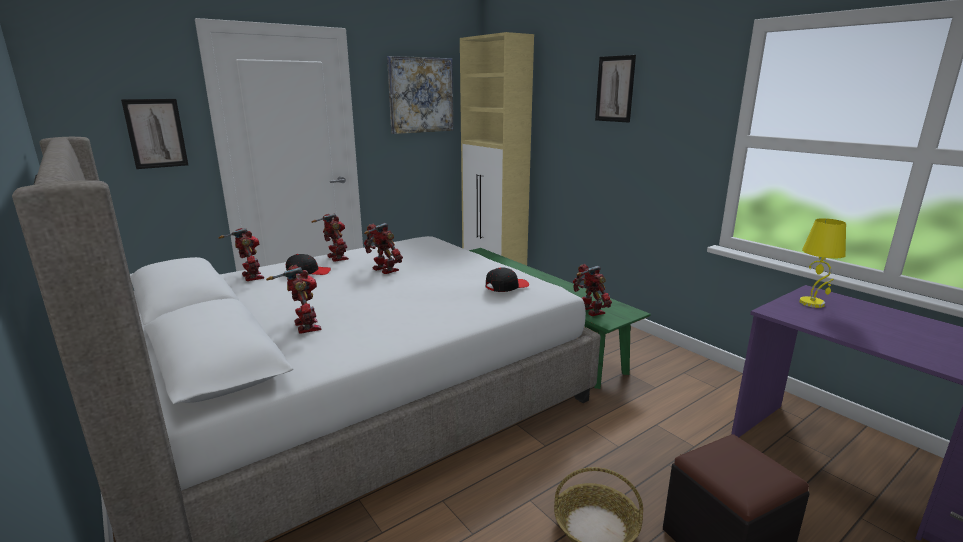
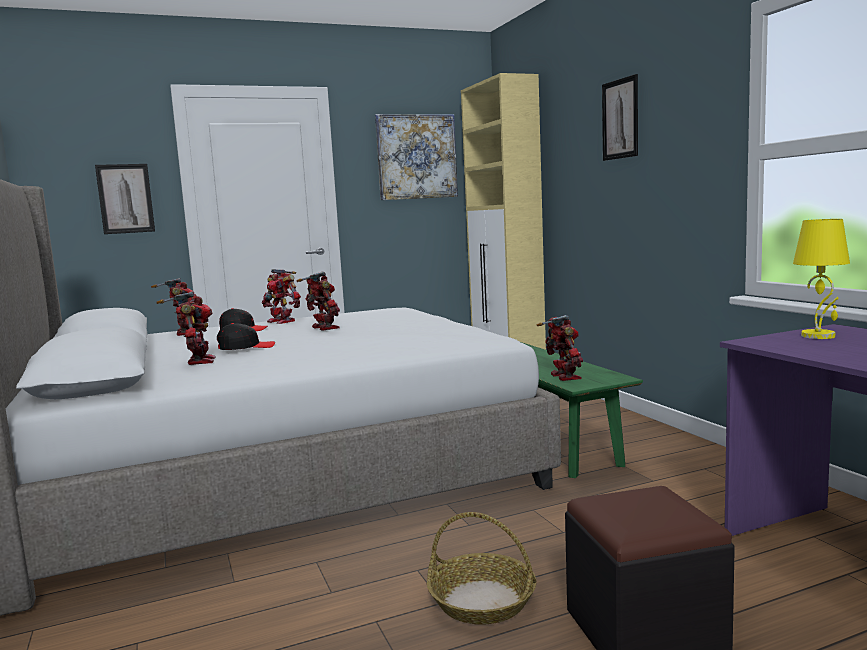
camera: 15 degrees right, 10 degrees down
(336, 258) = (283, 321): toy robot -> toy robot turned 150 degrees clockwise
(506, 286) = (442, 334): black cap -> black cap (246, 347)

